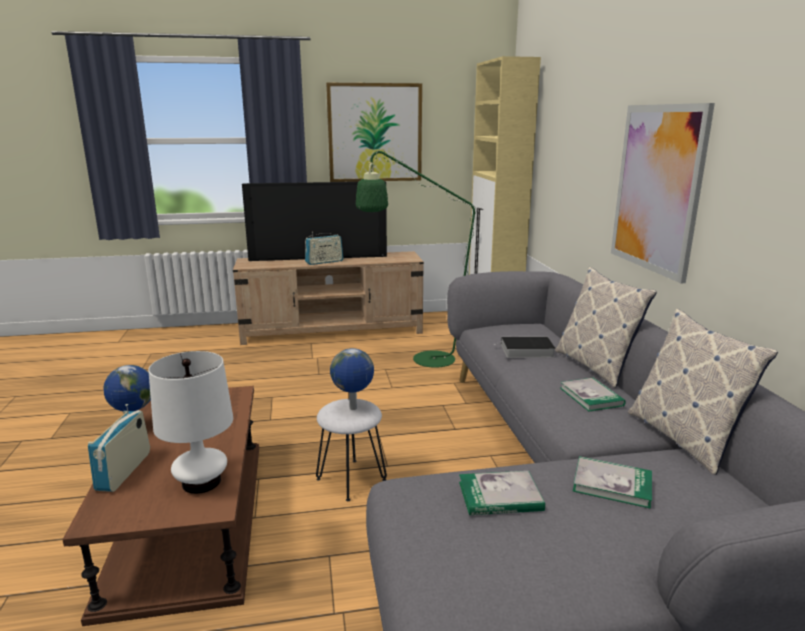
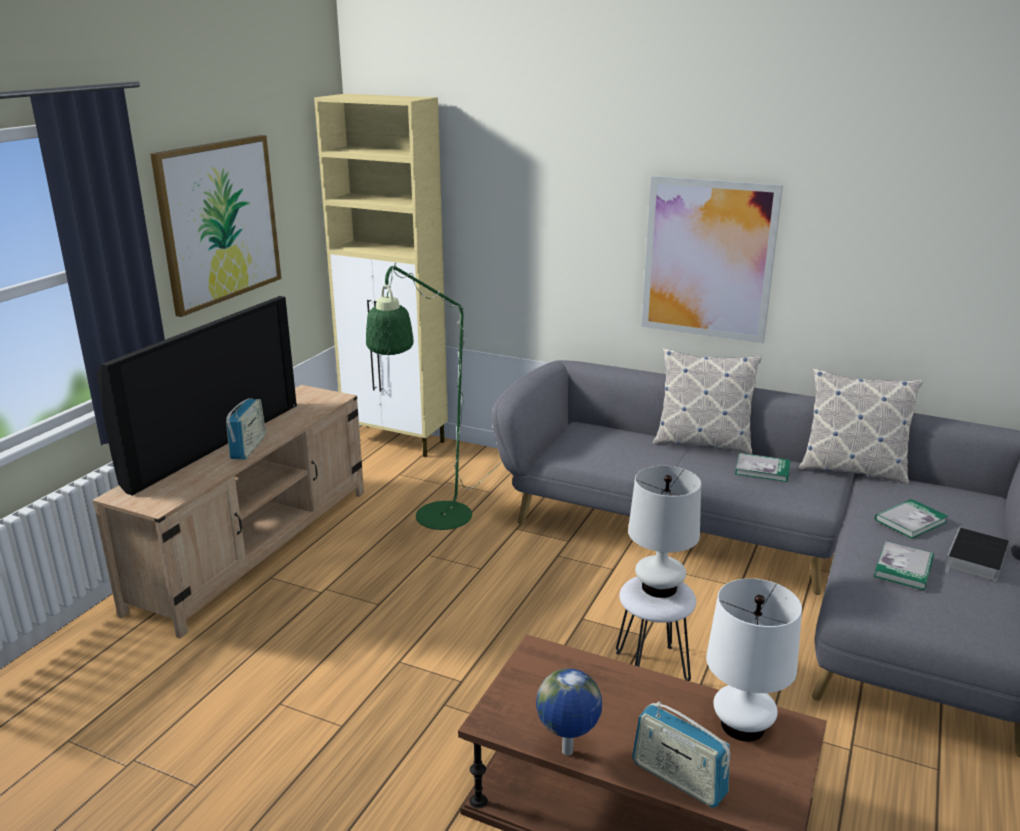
camera: 55 degrees left, 5 degrees up
(353, 408) = (659, 587): globe -> white table lamp
(525, 350) = (641, 455): book -> book (976, 559)

